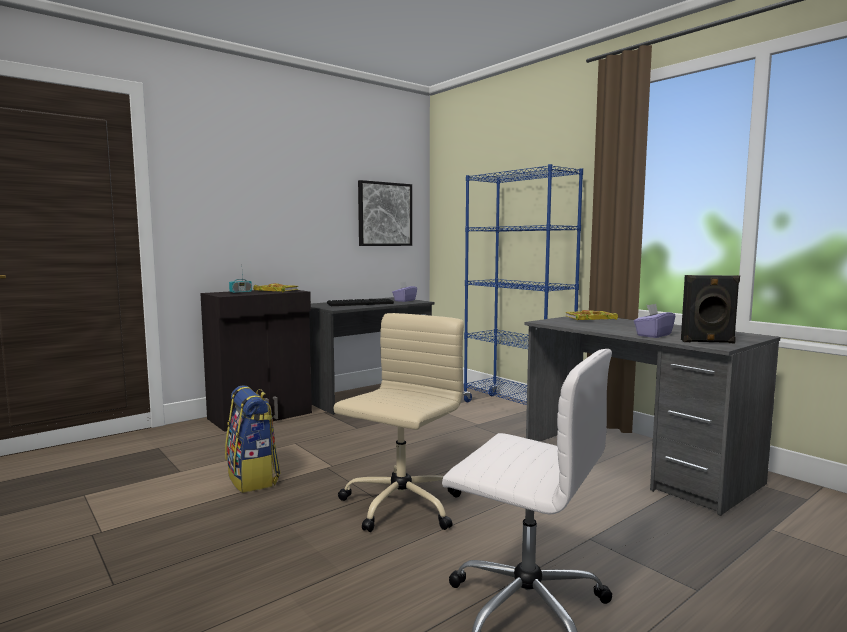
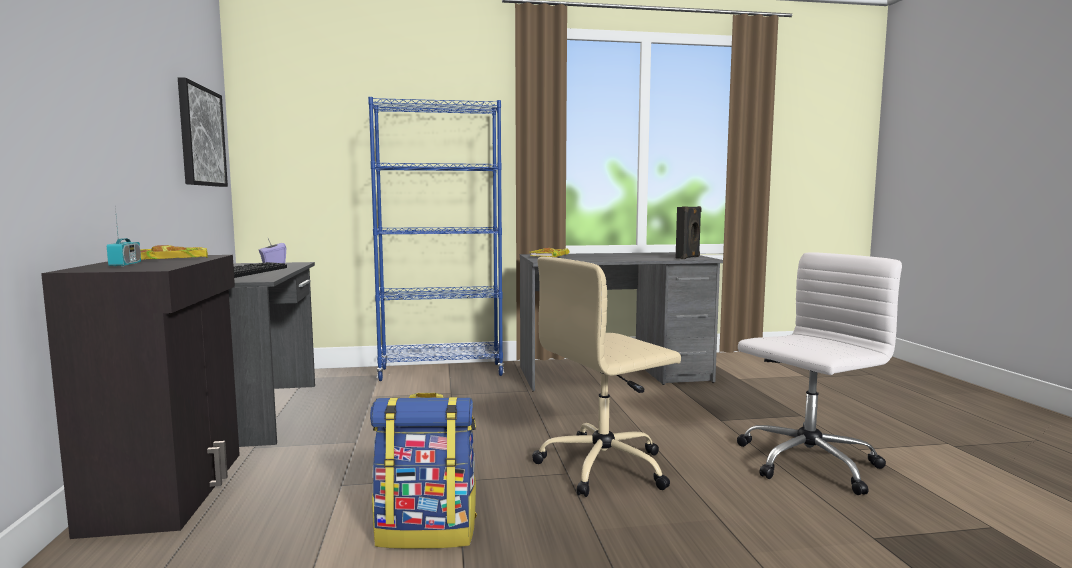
camera: 60 degrees left, 0 degrees up
(399, 506) = (605, 466): beige office chair -> beige office chair turned 90 degrees counterclockwise
(653, 335) = (649, 258): purple tissue box -> none

